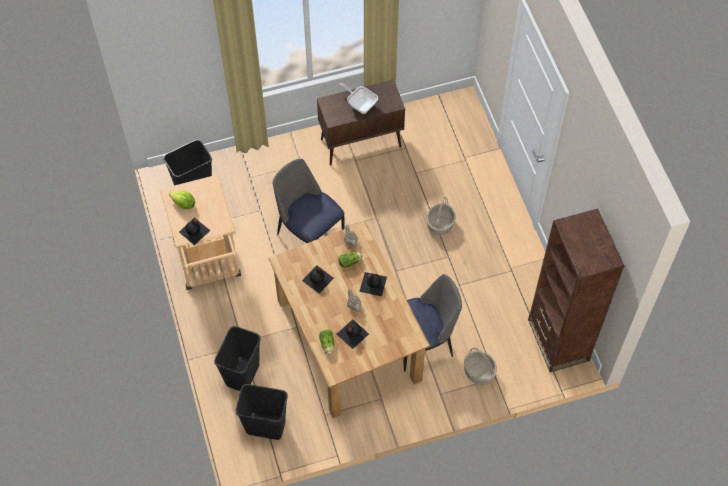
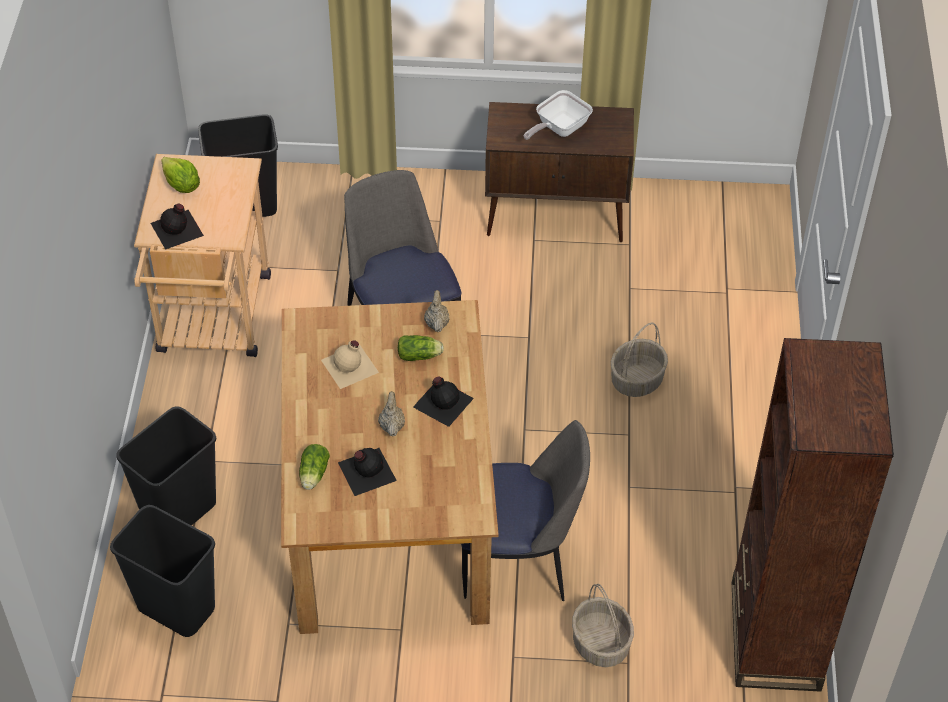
camera: 20 degrees right, 10 degrees down
(318, 279) = (350, 366): black bottle -> beige bottle
(360, 104) = (558, 129): frying pan -> frying pan turned 105 degrees counterclockwise

